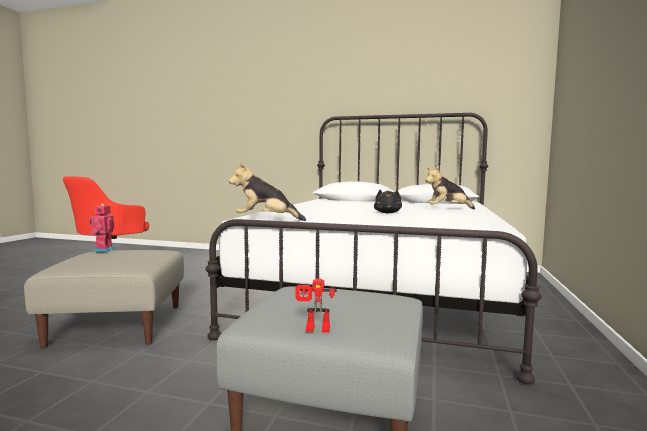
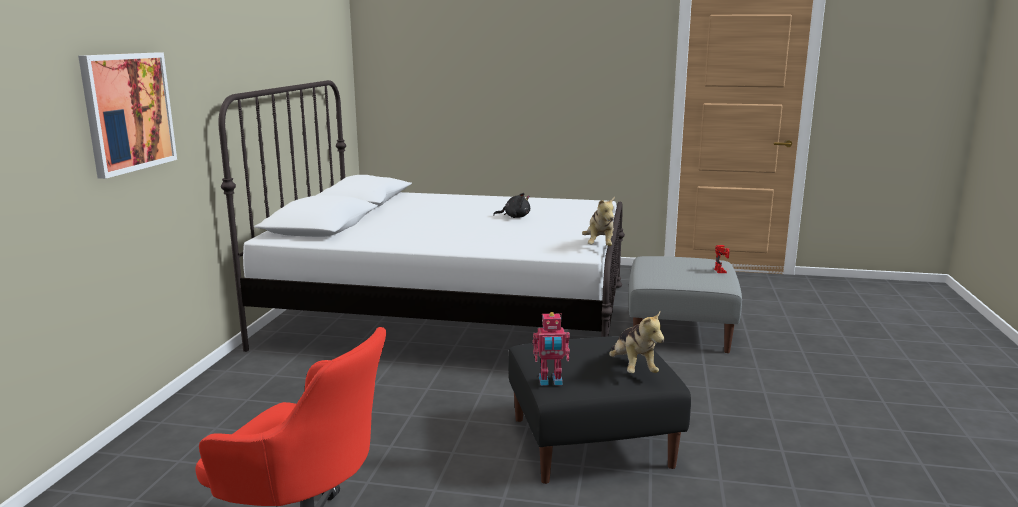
camera: 95 degrees left, 10 degrees up
(118, 325) = (592, 441): beige ottoman -> black ottoman
(267, 121) = (128, 112): none -> picture
(447, 209) = (470, 202): plush toy -> plush toy (633, 368)

